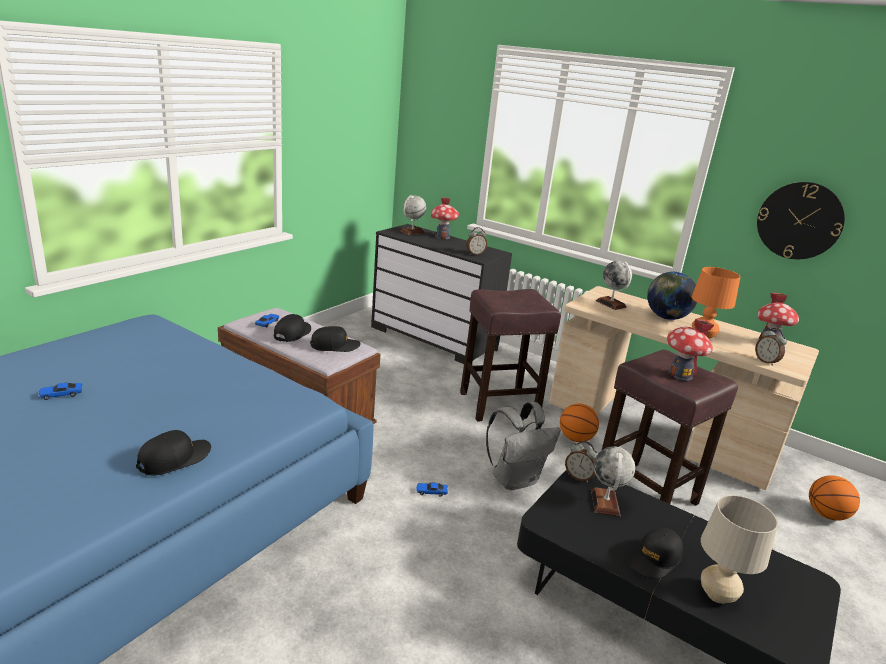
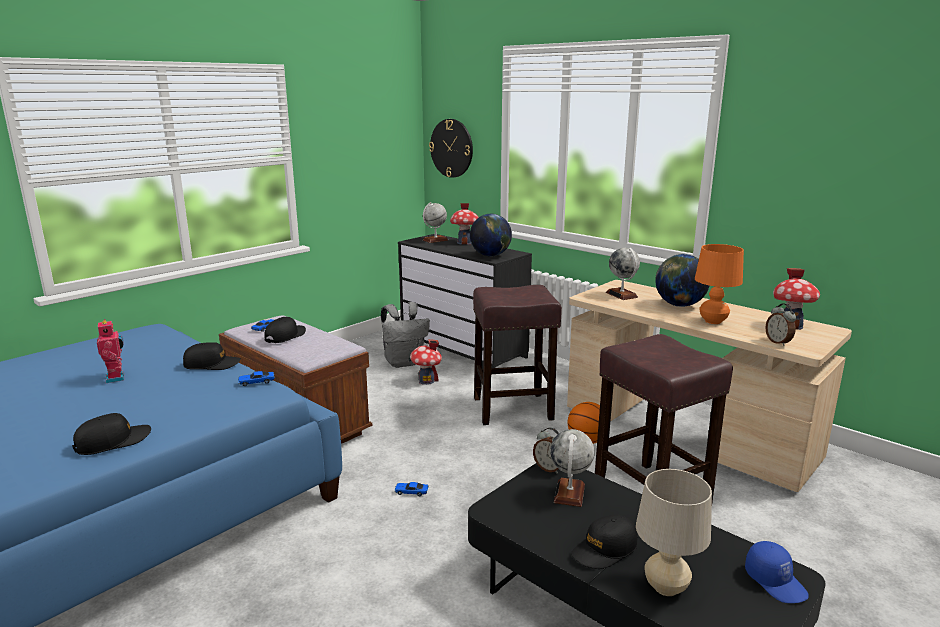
camera: 10 degrees right, 5 degrees down
(61, 394) = (39, 390): toy car -> toy car (256, 382)
(140, 381) = (117, 378): none -> toy robot
(335, 346) = (322, 345): black cap -> black cap (212, 364)
(475, 254) = (490, 255): alarm clock -> globe
(515, 479) = (506, 480): grey backpack -> grey backpack (404, 362)
(680, 375) = (666, 356): toy house -> toy house (426, 381)
(799, 220) = (817, 188): wall clock -> wall clock (451, 148)
(802, 586) = (776, 581): none -> blue cap
(826, 515) = (869, 519): basketball -> none

